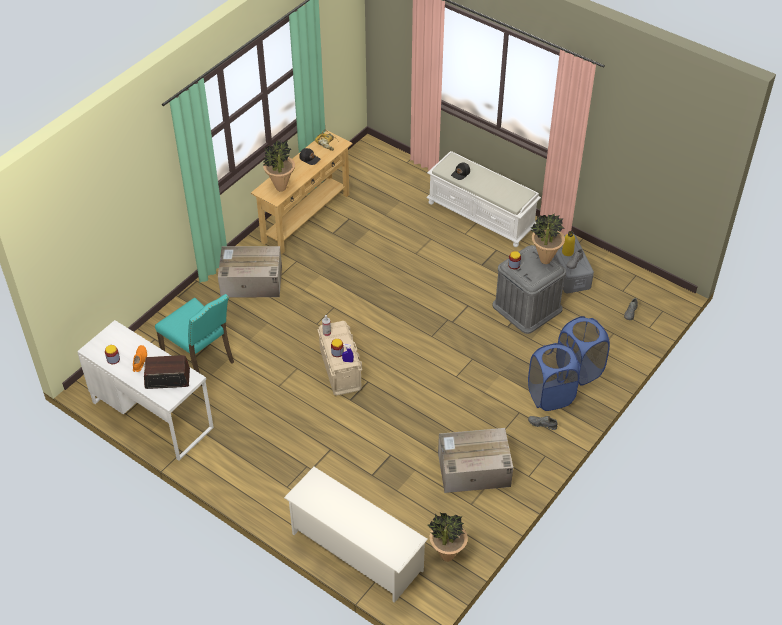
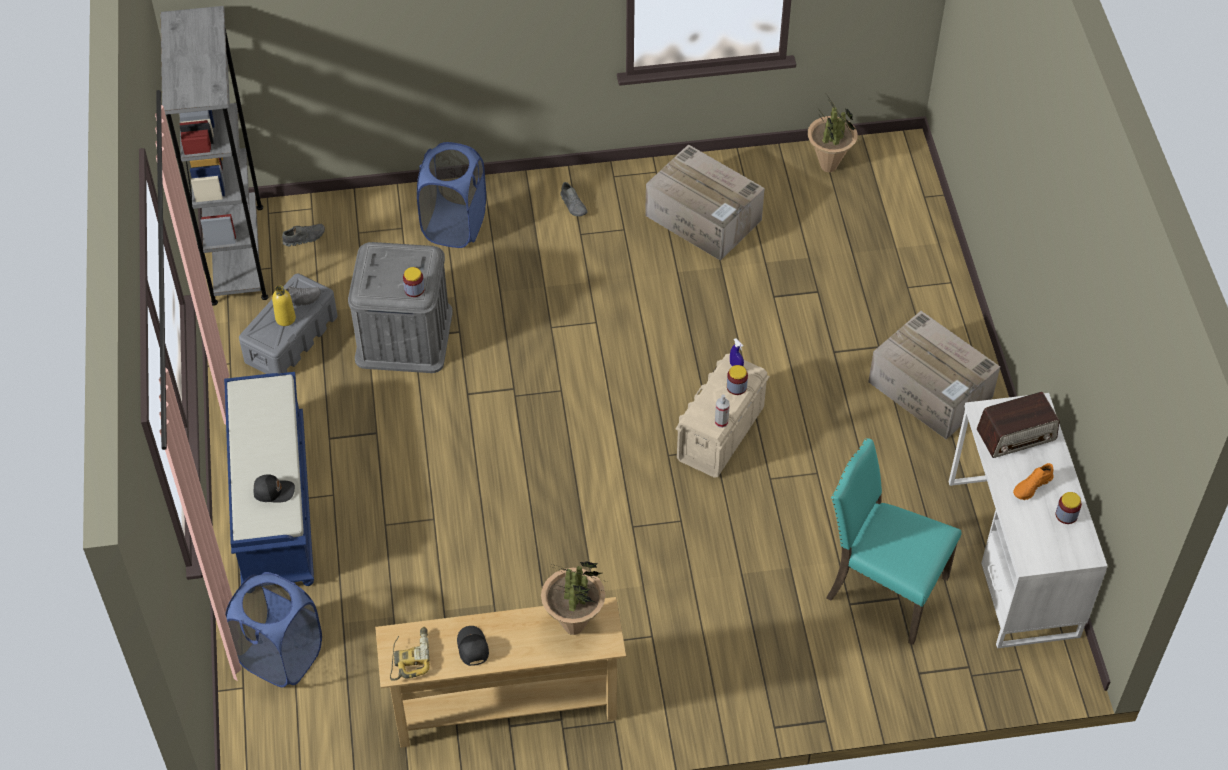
camera: 135 degrees left, 5 degrees up
(167, 379) = (1016, 435): radio -> radio turned 60 degrees counterclockwise
(200, 360) = (883, 589): turquoise chair -> turquoise chair turned 60 degrees counterclockwise
(250, 281) = (700, 660): cardboard box -> cardboard box (931, 390)
(356, 551) = (916, 234): white shoe rack -> none
(482, 215) = (273, 503): white bench -> blue bench
(545, 260) = (371, 267): potted plant -> none
(550, 396) = (524, 224): blue laundry basket -> blue laundry basket (280, 656)
(644, 285) = (237, 254): none -> grey bookcase

